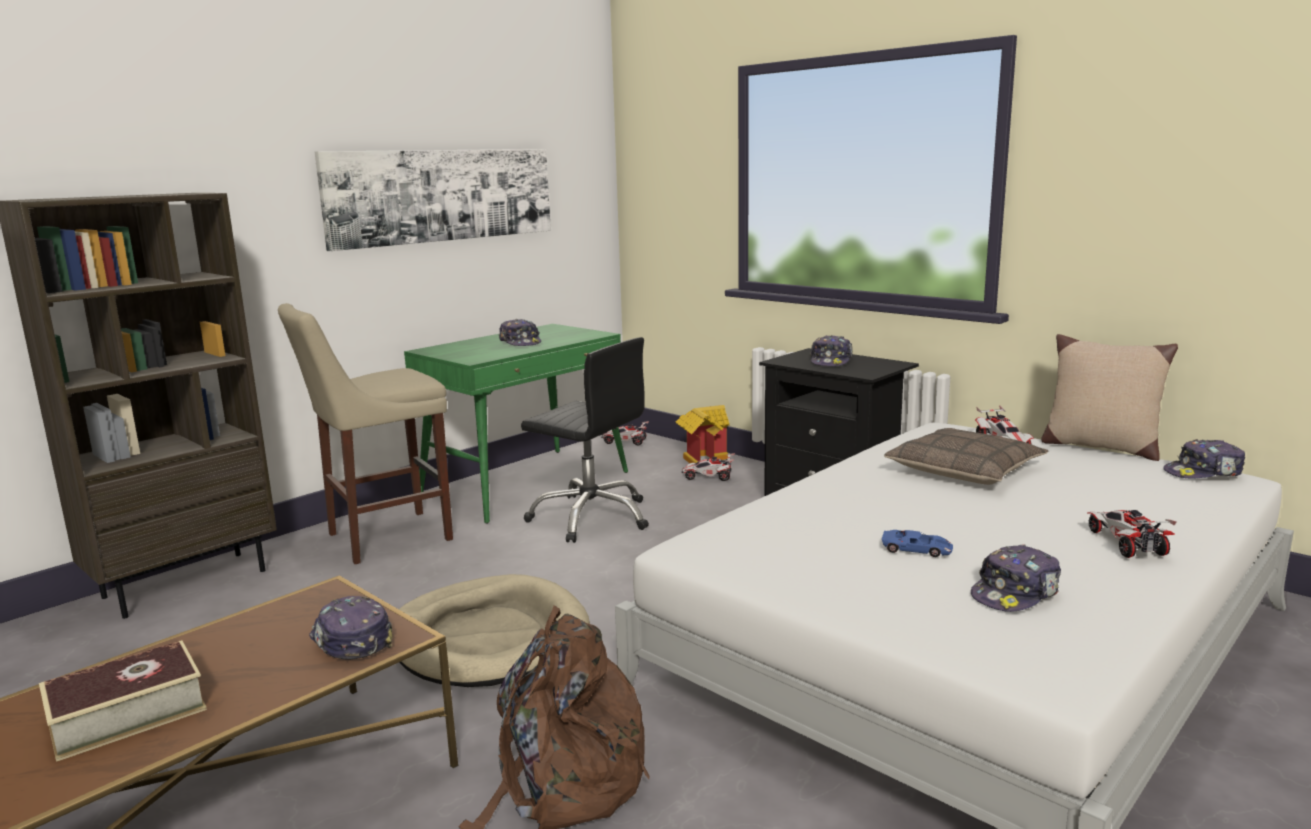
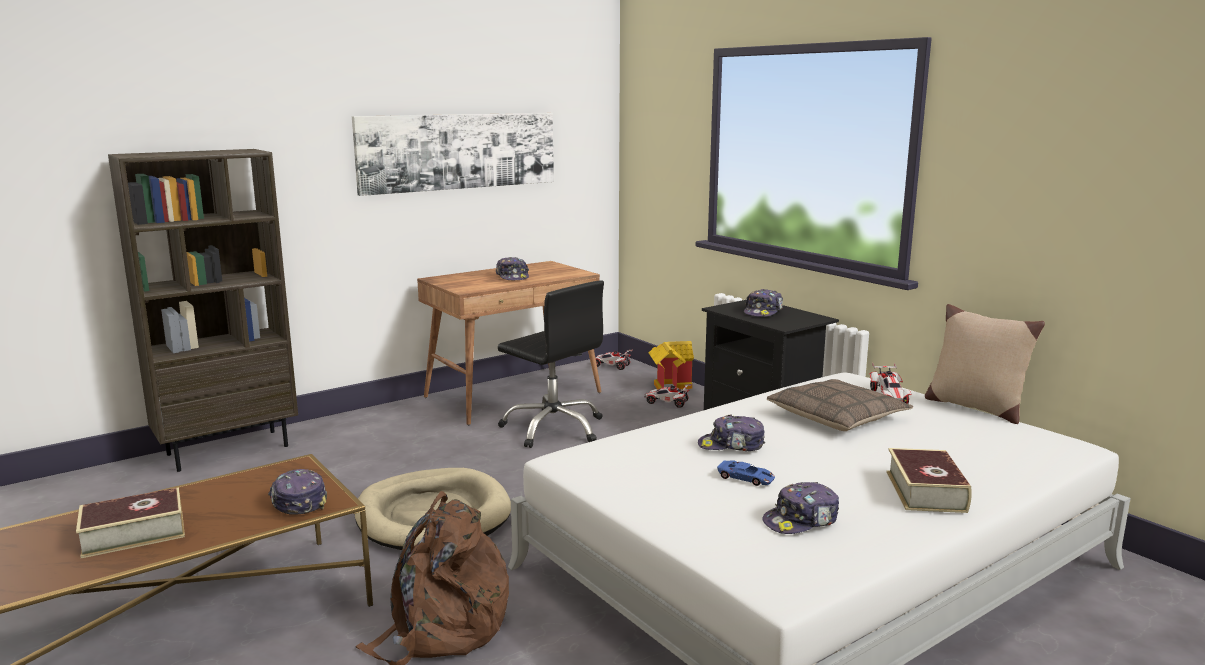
camera: 10 degrees right, 0 degrees up
(382, 538) = (383, 429): beige stool -> none
(526, 483) = (513, 395): green desk -> brown desk
(1125, 543) = (925, 491): toy car -> book
(1204, 473) = (1046, 438): cap -> cap (731, 445)

